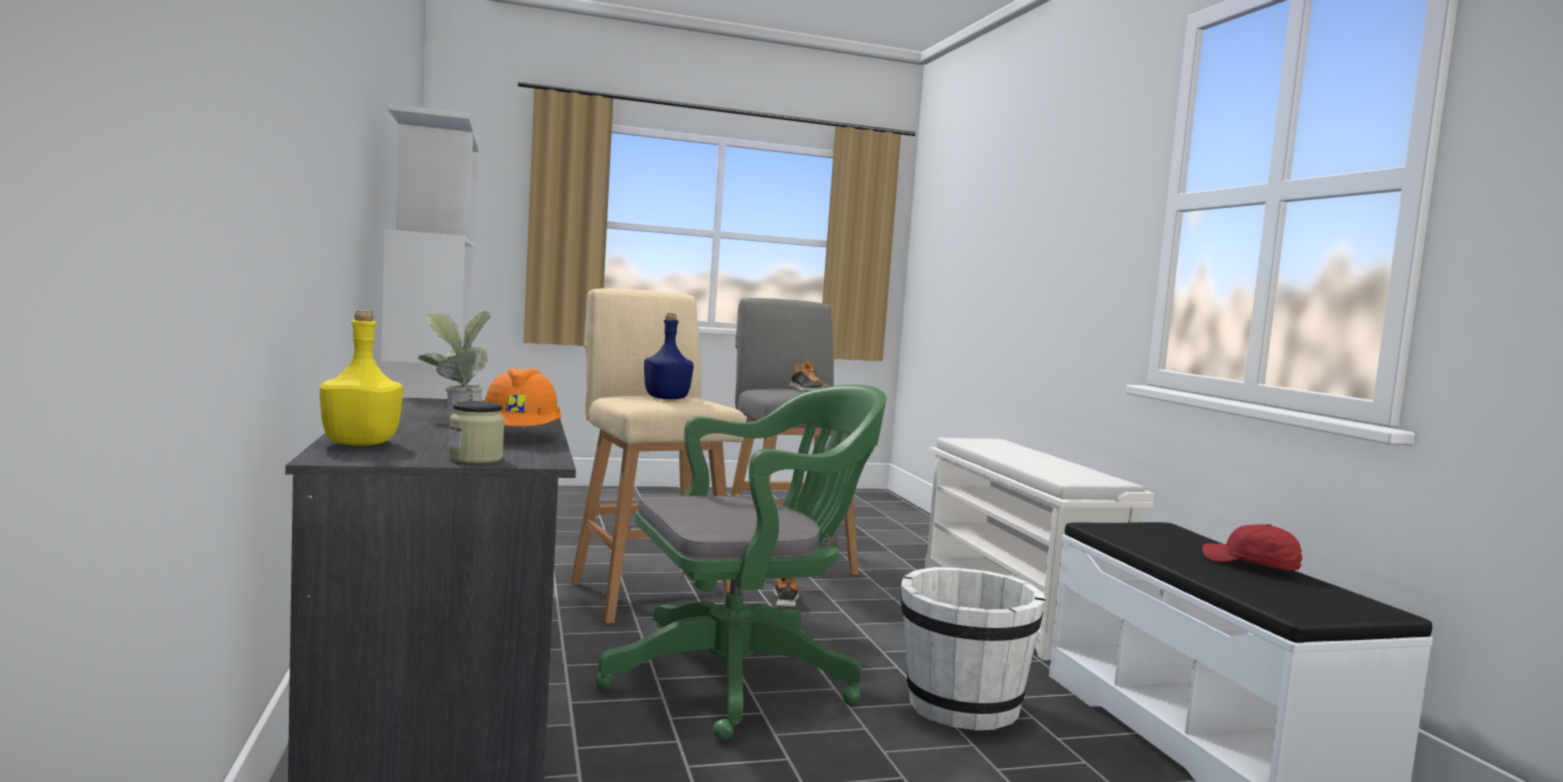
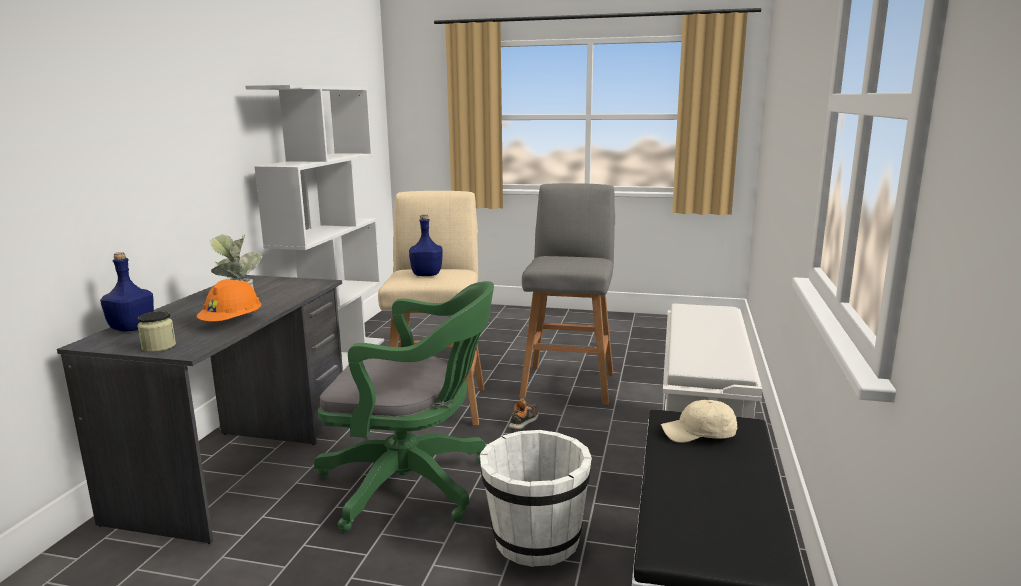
camera: 30 degrees right, 10 degrees up
(359, 443) = (131, 328): yellow bottle -> blue bottle
(807, 391) = (572, 260): shoe -> none
(1149, 535) = (700, 435): none -> beige cap
(1251, 565) = (736, 487): red cap -> none

